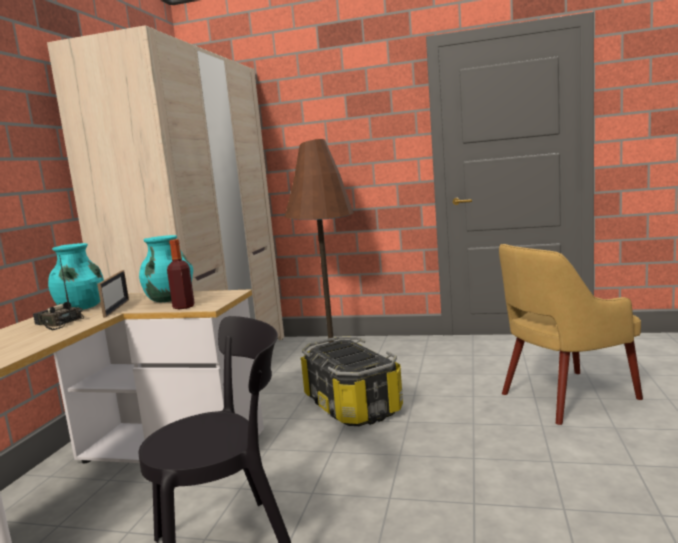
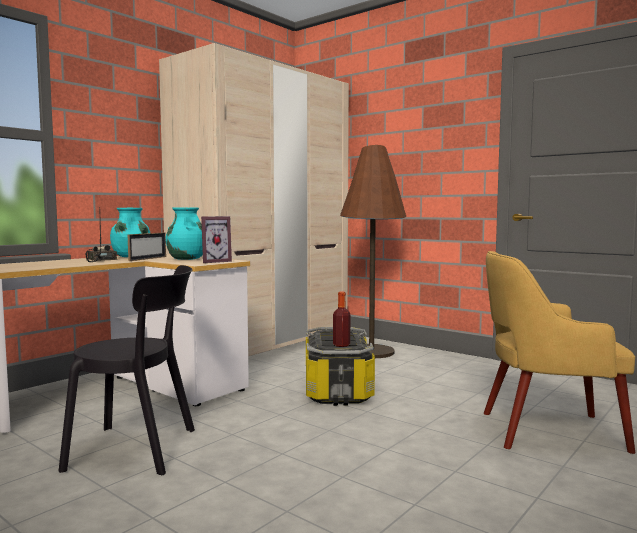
camera: 25 degrees right, 5 degrees down
(183, 307) = (183, 262): bottle -> bottle (341, 345)
(217, 298) = (214, 261): none -> picture frame

